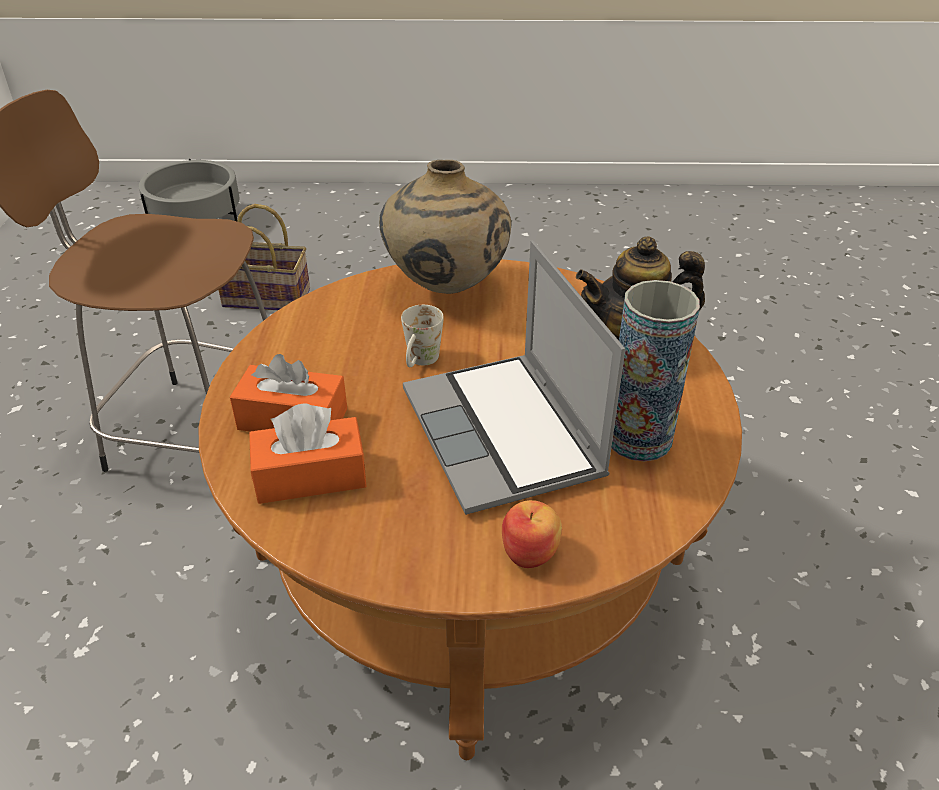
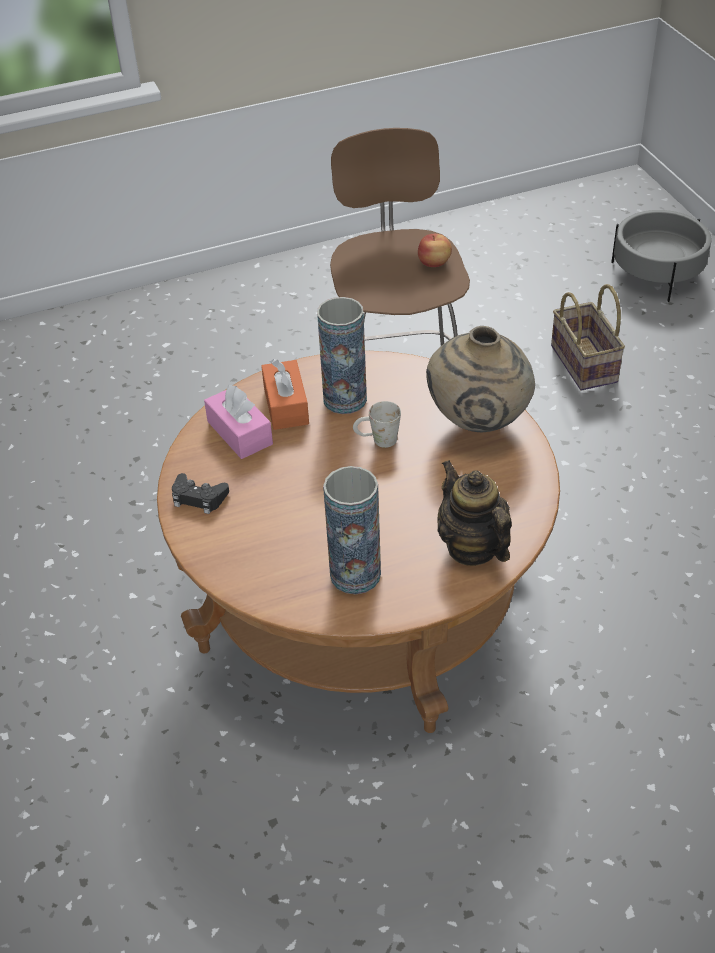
camera: 70 degrees right, 5 degrees up
(310, 476) = (240, 433): orange tissue box -> pink tissue box
(326, 368) = (345, 399): none -> vase
(414, 552) = (198, 498): none -> black game controller
(505, 435) = (322, 506): laptop -> none
(530, 552) = (221, 547): apple -> apple (434, 263)

